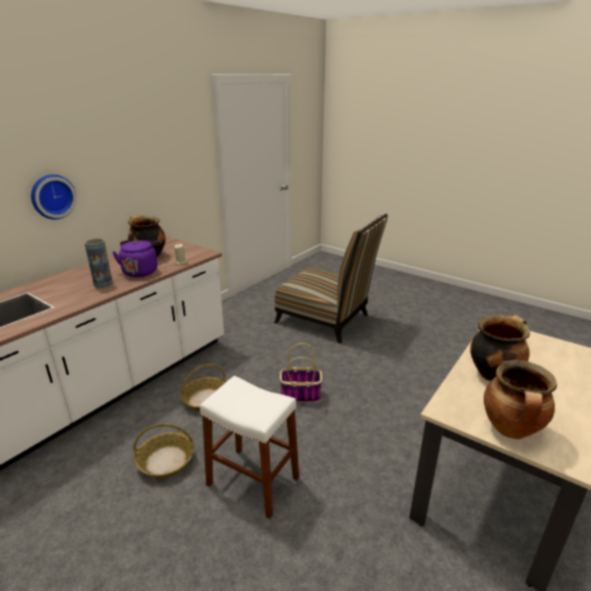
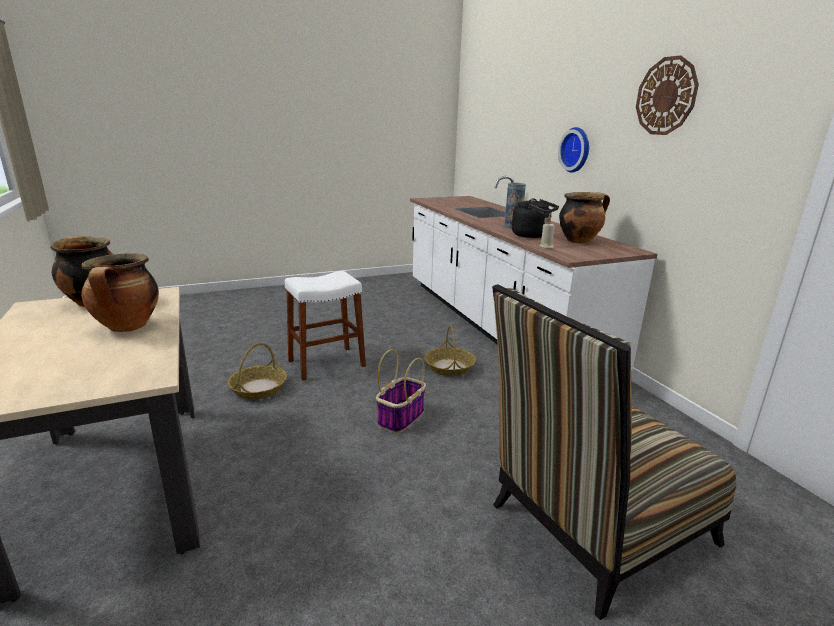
camera: 120 degrees right, 5 degrees down
(132, 135) = (666, 96): none -> wall clock
(141, 271) = (532, 235): purple kettle -> black kettle
(165, 461) = (389, 340): basket -> basket (258, 388)

